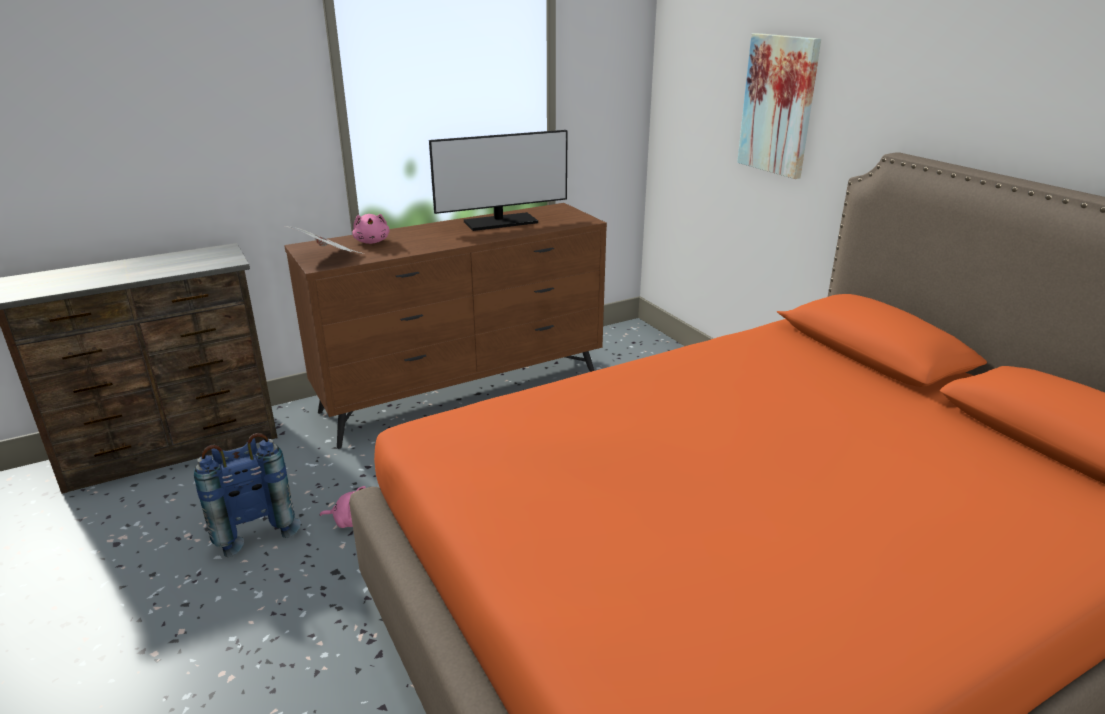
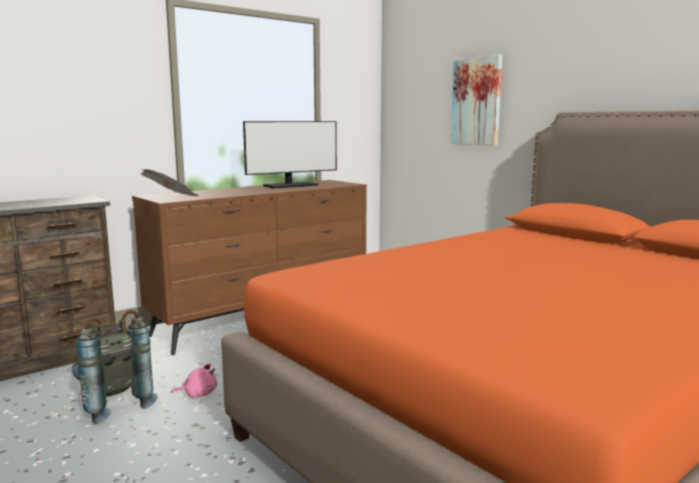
camera: 10 degrees left, 15 degrees down
(251, 527) = (112, 405): blue backpack -> grey backpack
(372, 241) = (200, 193): pink plush toy -> none

